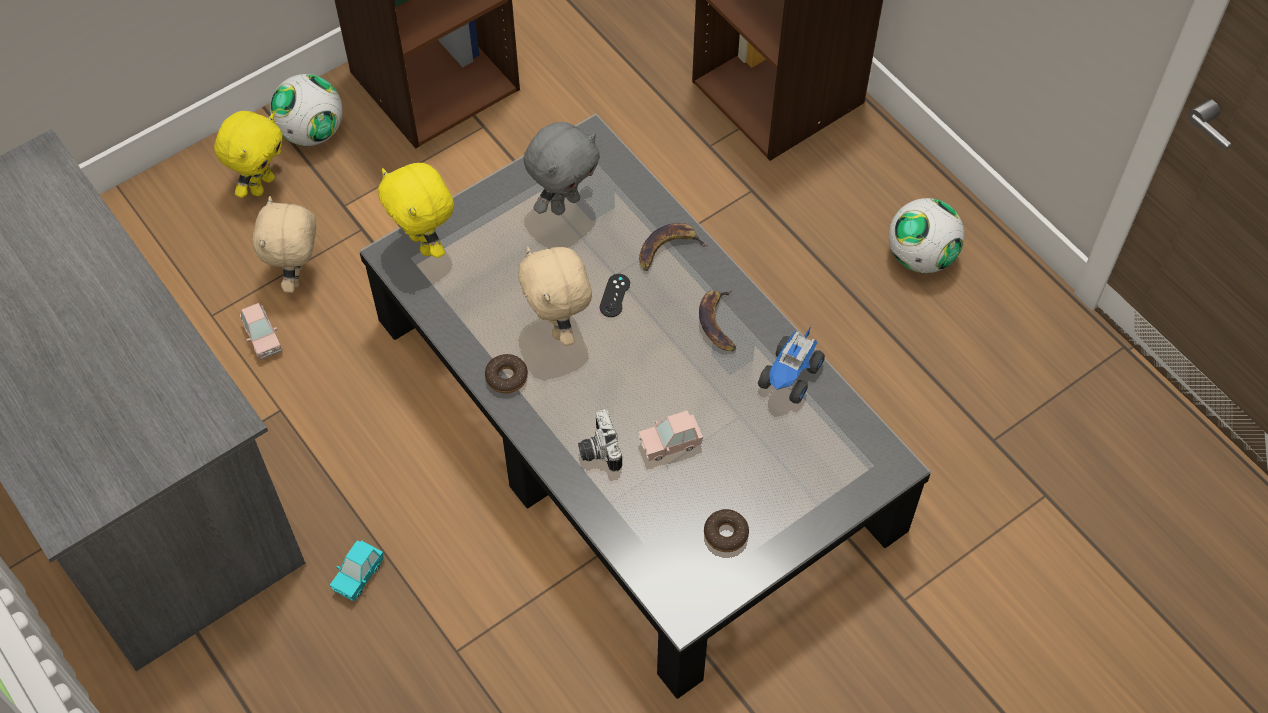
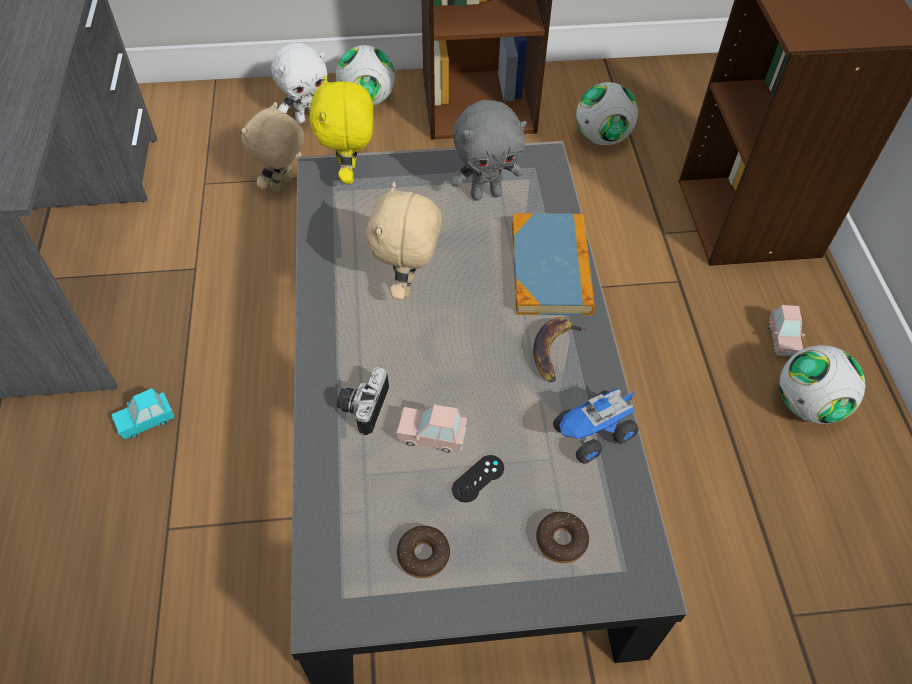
camera: 30 degrees right, 5 degrees down
(262, 184) = (307, 117): yellow plush toy -> white plush toy
(263, 338) = (224, 214): pink toy car -> pink toy car (782, 339)
(506, 377) = (332, 304): donut -> donut (561, 540)
(589, 64) = (602, 138): none -> football
(614, 295) = (475, 283): black game controller -> black game controller (478, 478)
(668, 248) = (551, 267): banana -> book

